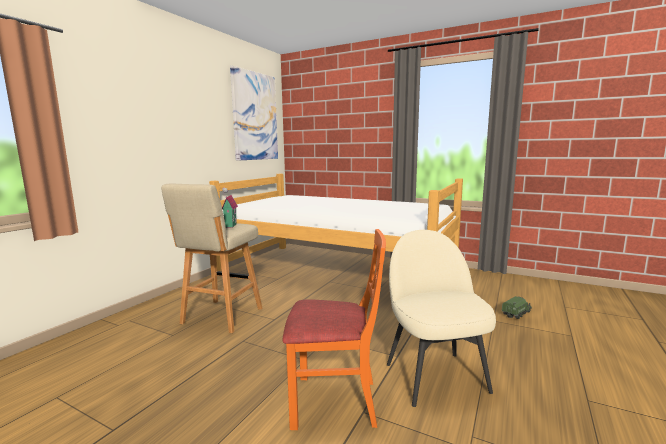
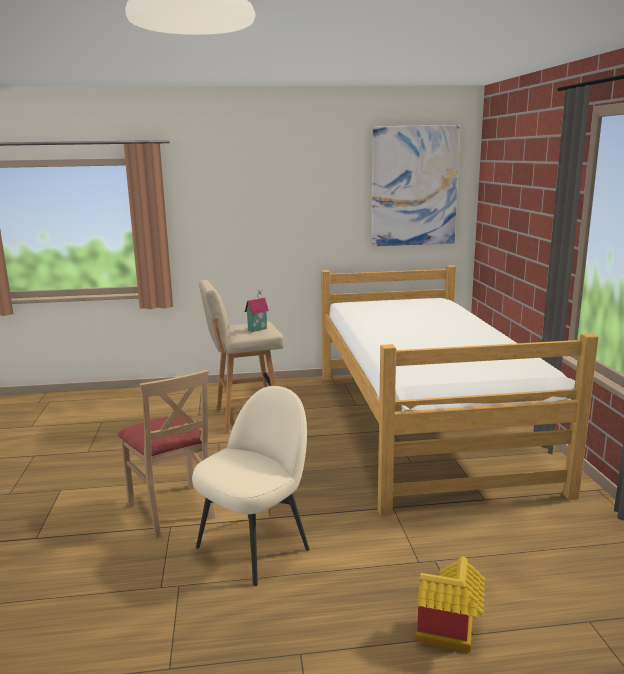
camera: 55 degrees right, 5 degrees up
(334, 401) = (172, 510): orange chair -> beige chair
(516, 313) = (487, 576): toy truck -> none
(571, 341) = (449, 634): none -> toy house

